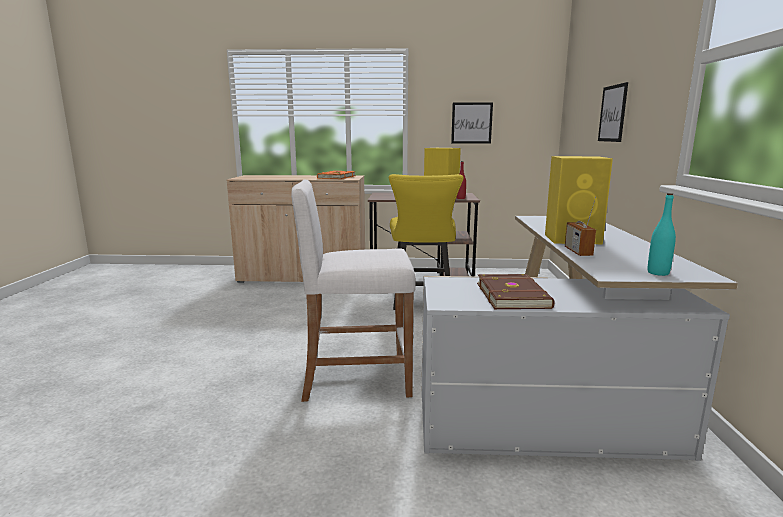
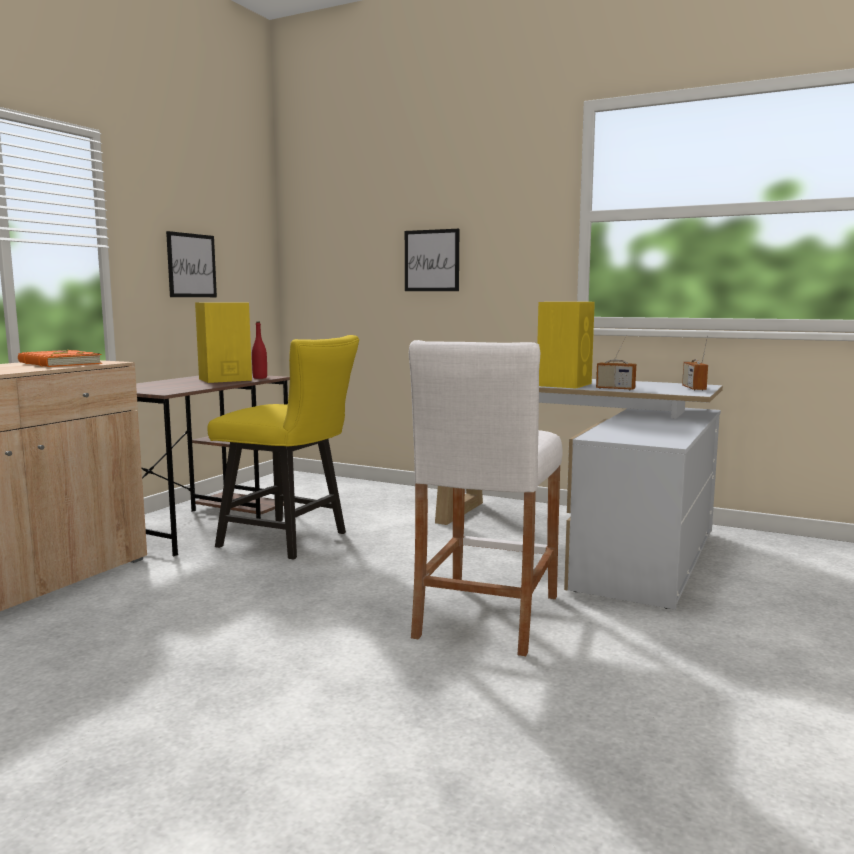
camera: 65 degrees left, 5 degrees down
(513, 295) = (655, 429): brown book -> none
(658, 273) = (693, 388): turquoise bottle -> radio

